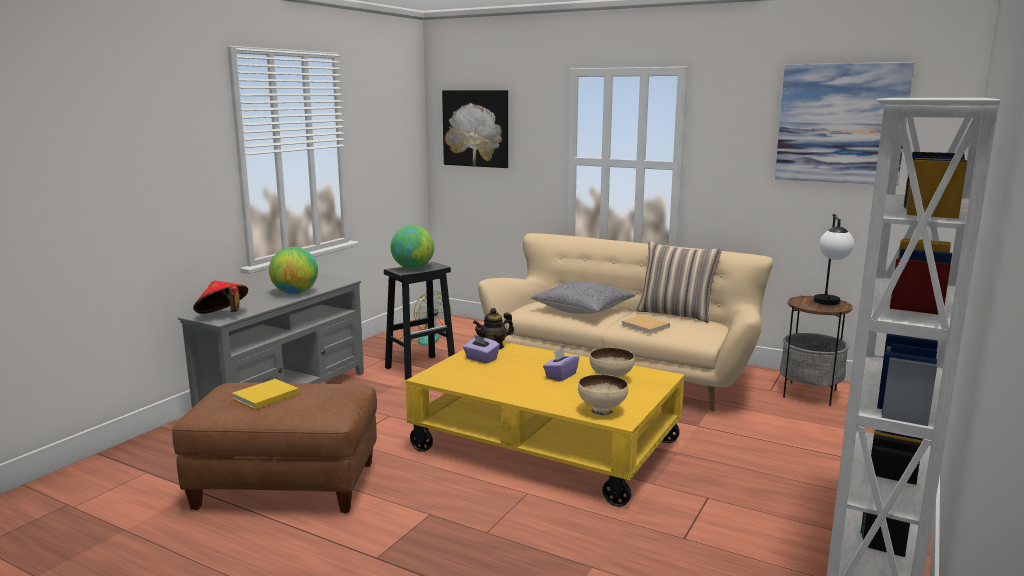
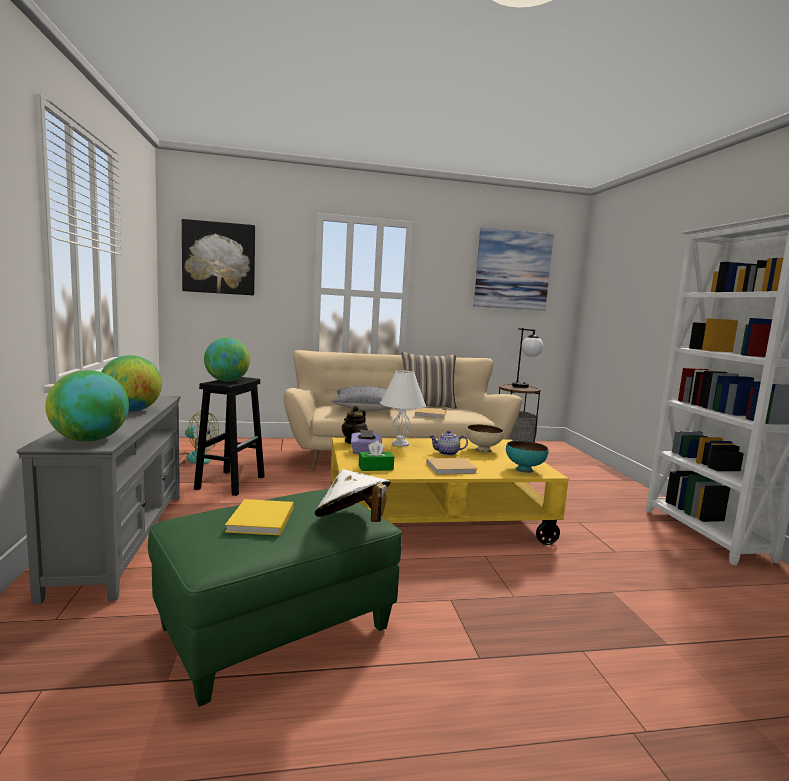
camera: 40 degrees left, 5 degrees down
(223, 315) = (89, 440): red hat -> globe
(288, 485) = (277, 627): brown ottoman -> green ottoman
(313, 413) = (352, 522): none -> white hat
(456, 376) = (375, 468): none -> green tissue box
(527, 392) = (452, 468): none -> beige book
(534, 357) = (400, 444): none -> white table lamp
(560, 376) = (447, 453): purple tissue box -> teapot
(601, 411) = (524, 470): beige bowl -> turquoise bowl

